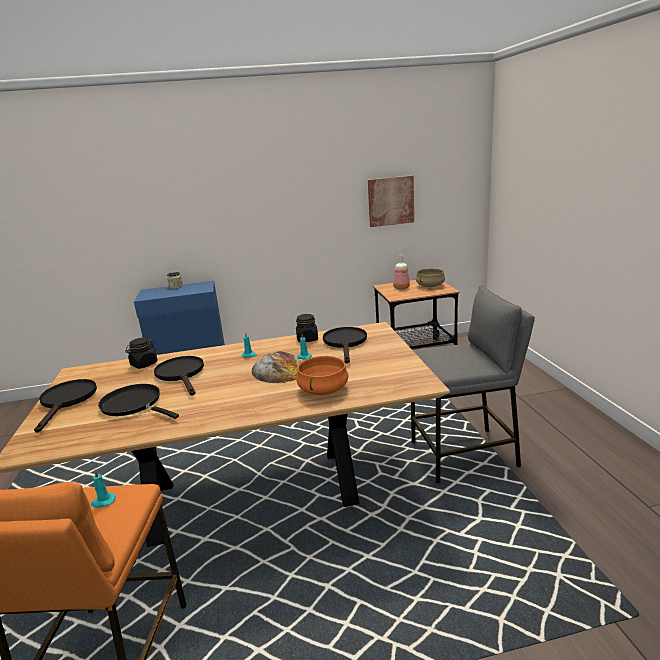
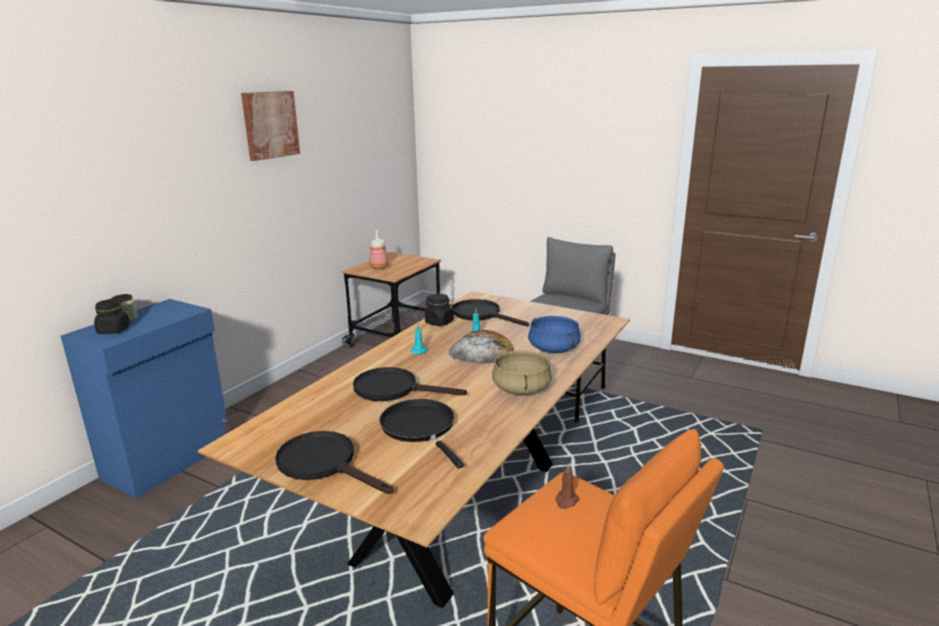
camera: 50 degrees left, 0 degrees up
(103, 502) = (566, 501): turquoise candle -> brown candle
(134, 404) = (420, 428): black frying pan -> black frying pan turned 75 degrees clockwise
(144, 364) = (317, 400): black jar -> black jar (113, 330)
(323, 389) = (553, 349): orange cooking pot -> blue cooking pot
(390, 201) = (345, 170): picture -> picture (270, 125)
(430, 285) = (403, 260): beige cooking pot -> beige cooking pot (520, 389)

